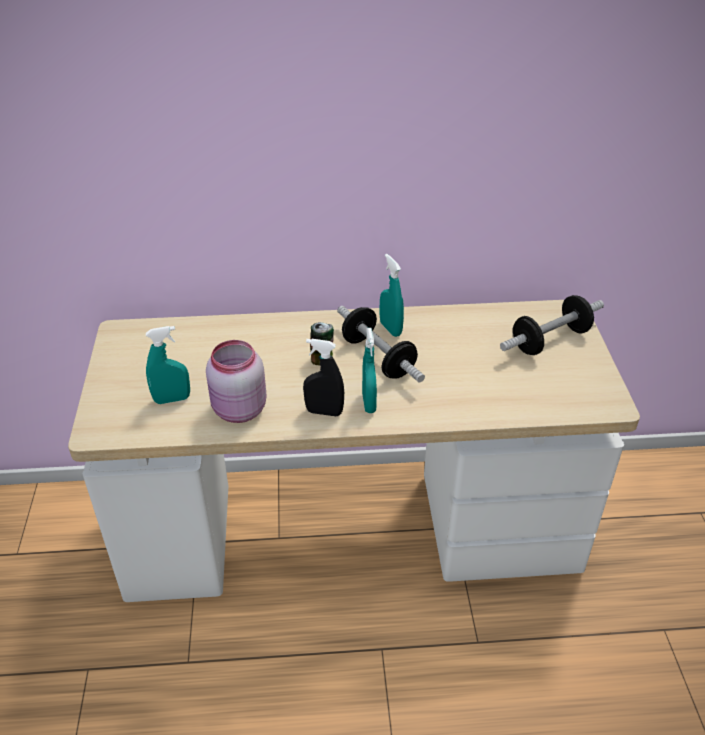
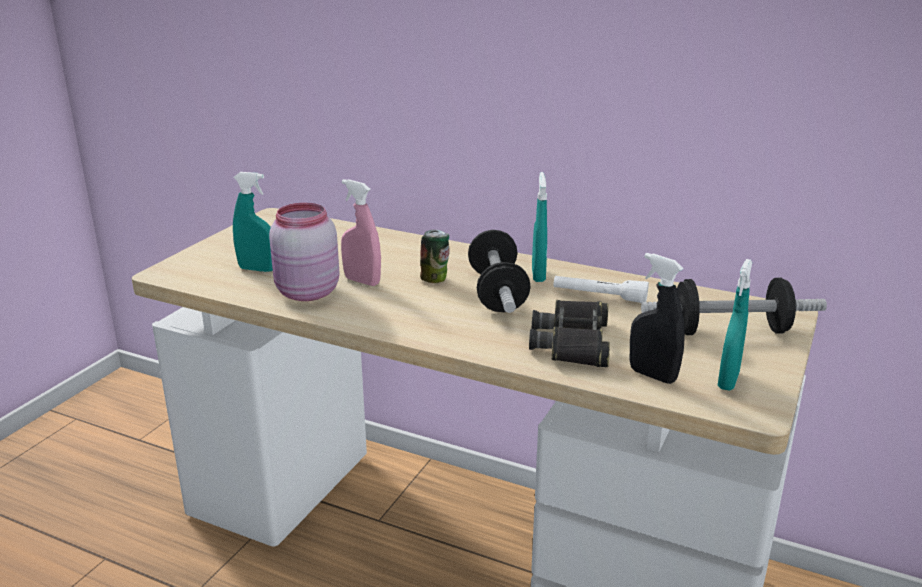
camera: 30 degrees right, 15 degrees down
(270, 382) = (362, 281): none -> pink spray bottle
(324, 412) = (387, 316): black spray bottle -> black spray bottle (652, 375)
(369, 403) = (443, 323): turquoise spray bottle -> turquoise spray bottle (728, 381)
(448, 336) = (599, 296): none -> white flashlight
(468, 388) = (573, 342): none -> black binoculars

